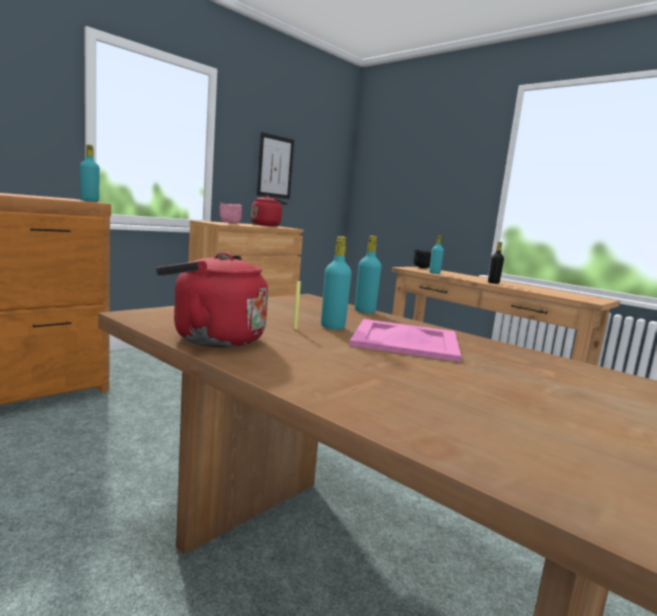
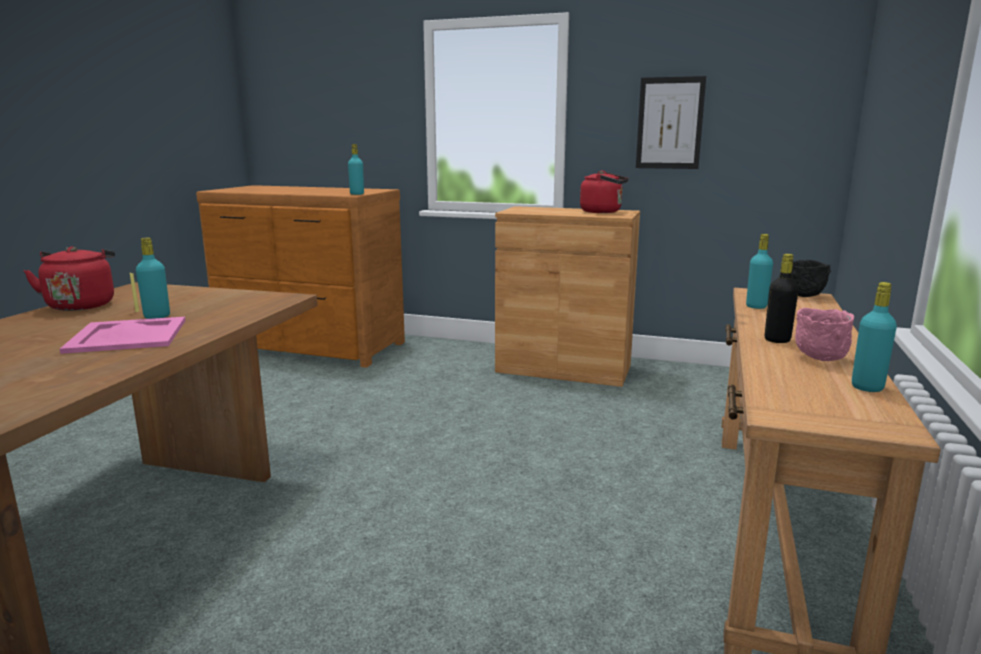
camera: 65 degrees right, 5 degrees up
(230, 223) = (540, 210): pink bowl -> pink bowl (820, 358)
(364, 311) = (248, 315): turquoise bottle -> turquoise bottle (867, 387)

